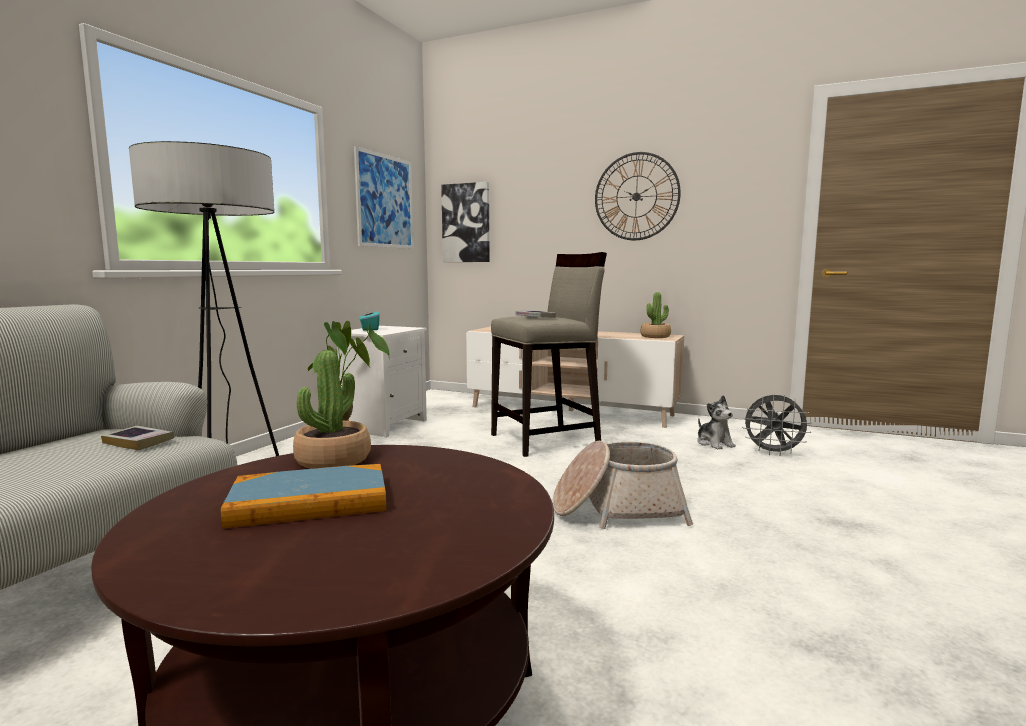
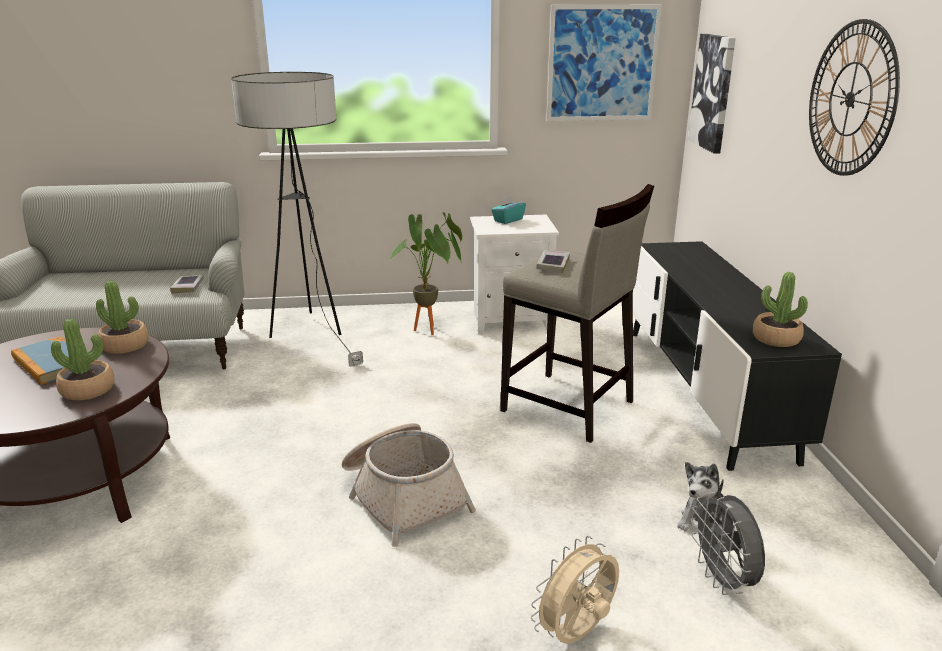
camera: 60 degrees right, 15 degrees up
(457, 484) = (88, 390): none -> potted plant
(570, 411) = (705, 390): beige tv stand -> black tv stand
(817, 494) = (577, 635): none -> beige fan

